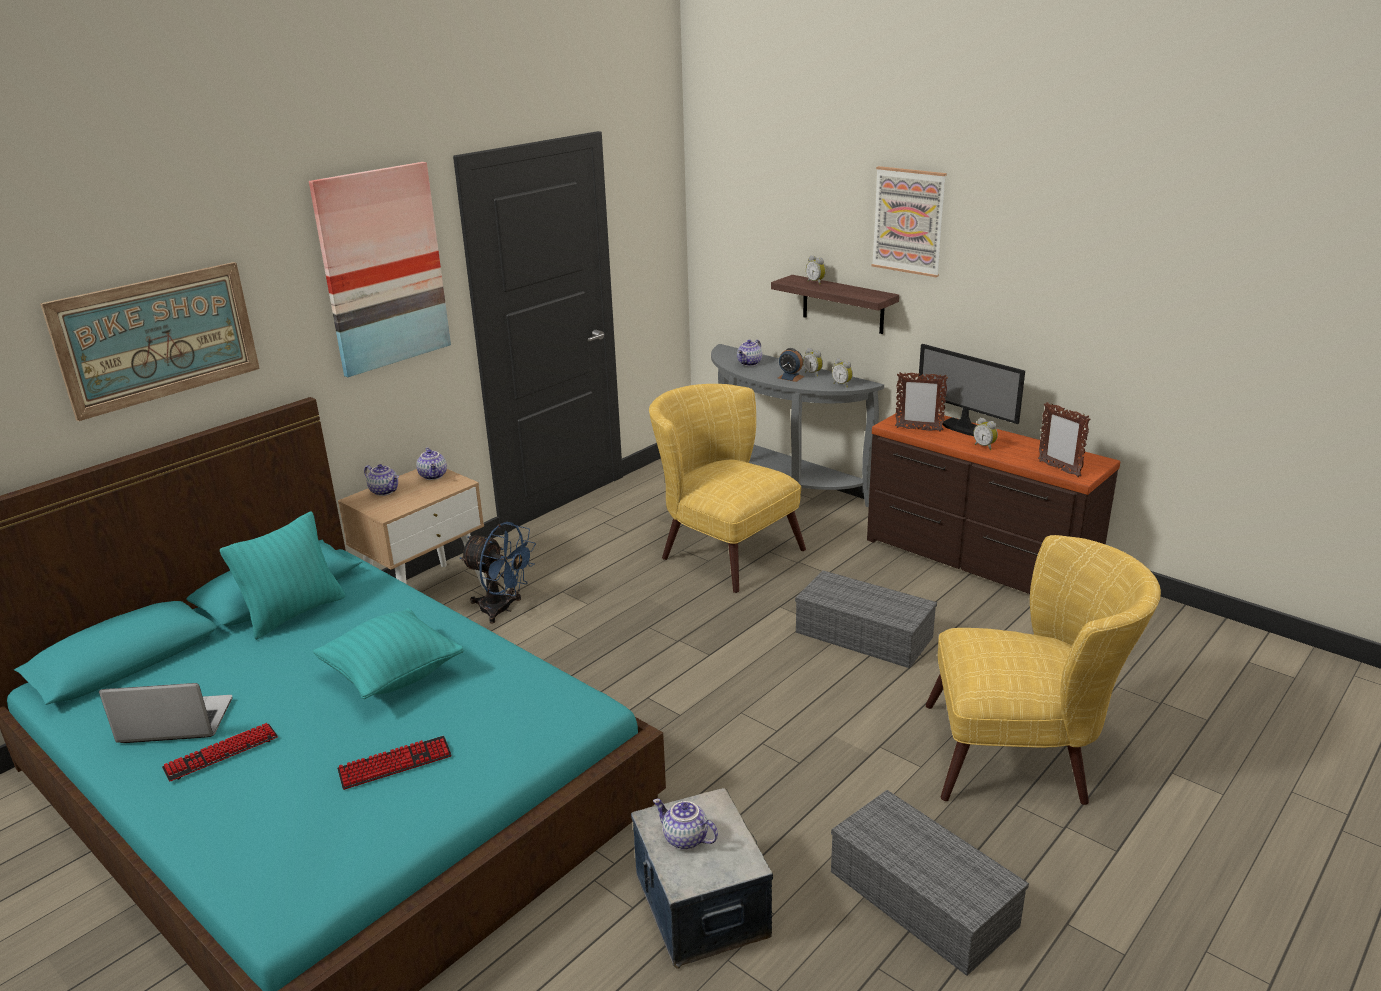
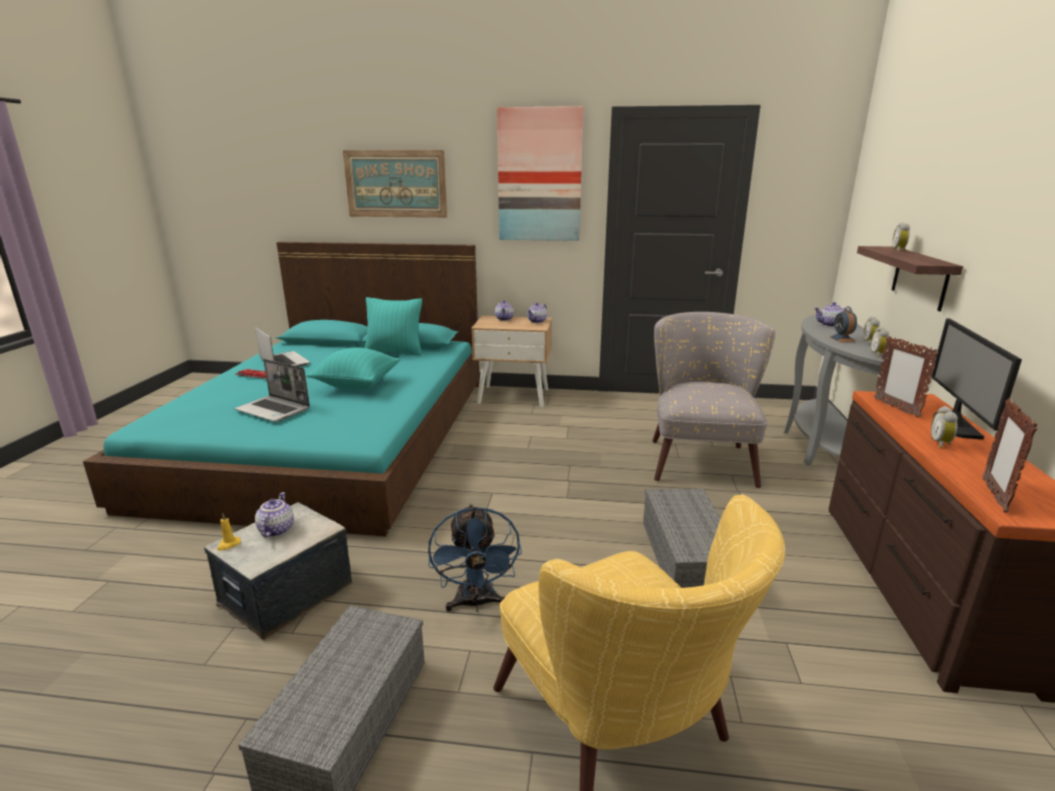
camera: 55 degrees right, 5 degrees down
(395, 764) = (274, 410): keyboard -> laptop
(502, 609) = (526, 418): blue fan -> blue fan (476, 603)
(685, 881) = (228, 544): none -> yellow candle
(722, 550) = (700, 457): yellow armchair -> grey armchair
(908, 221) = (991, 176): picture -> none

